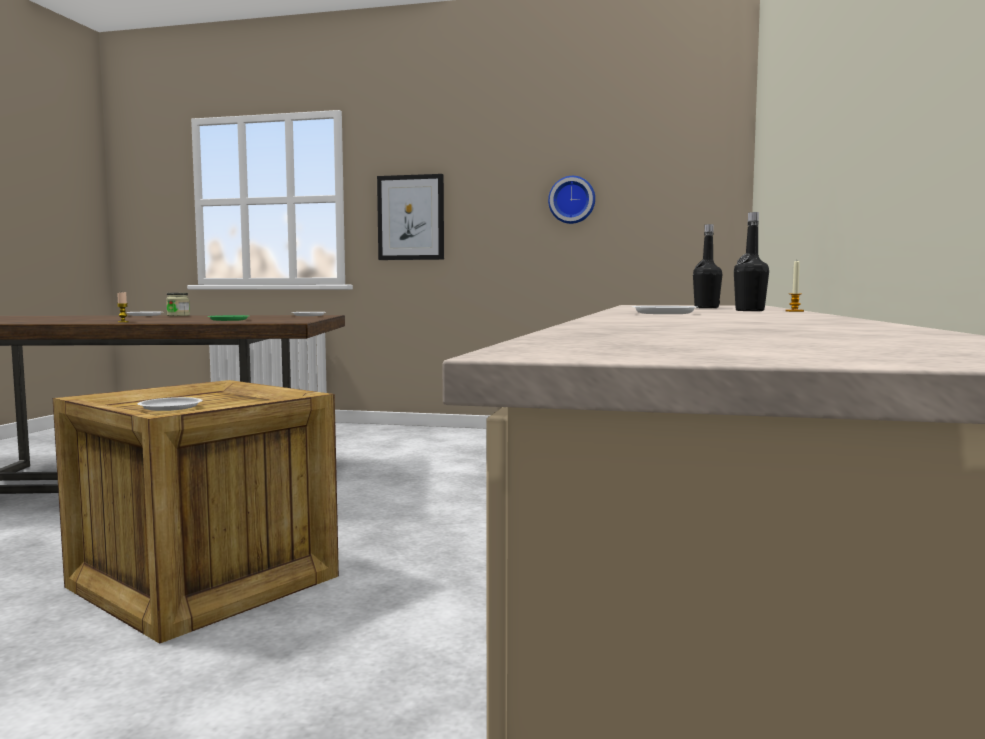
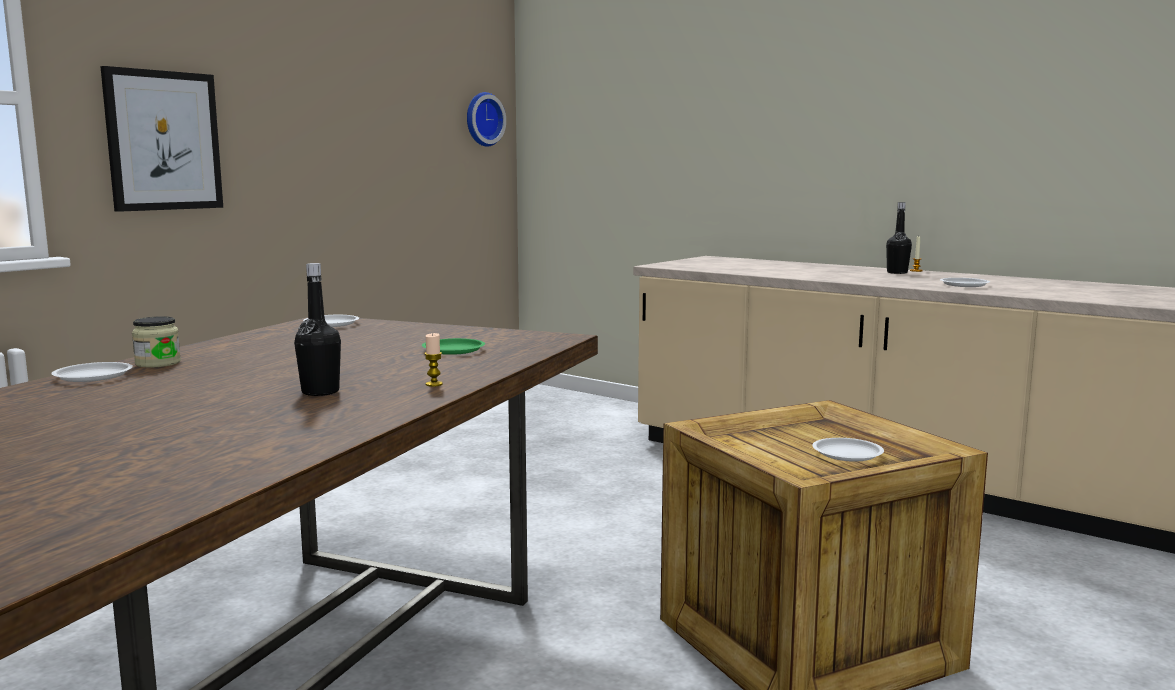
camera: 65 degrees left, 5 degrees up
(572, 200) = (371, 127): wall clock -> wall clock (482, 119)
(706, 308) = (800, 268): black bottle -> black bottle (320, 392)

